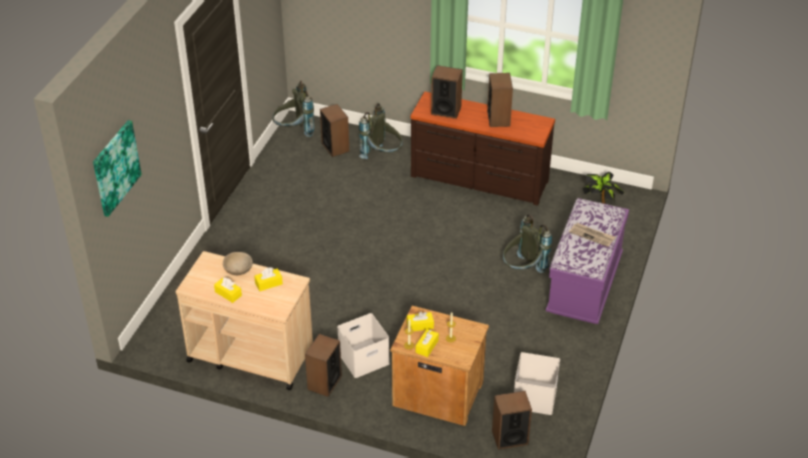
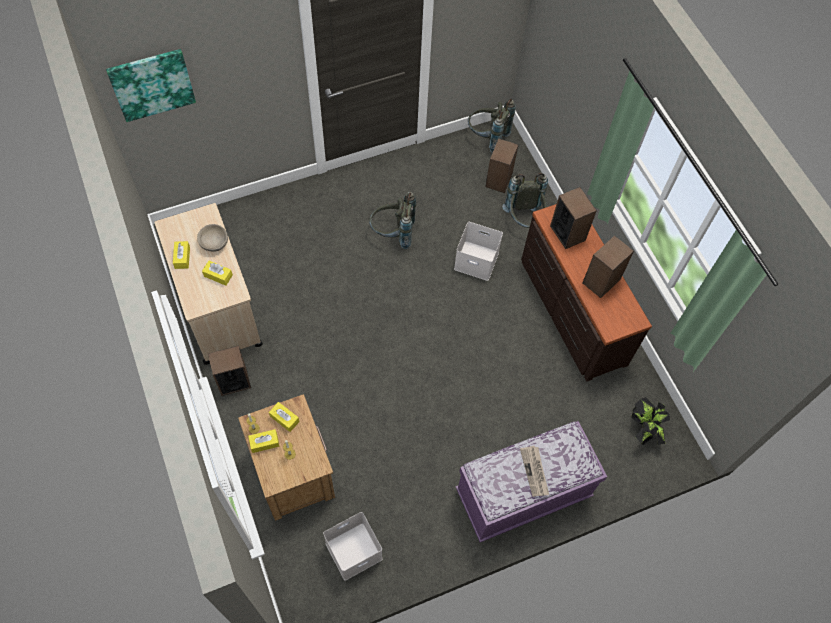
camera: 45 degrees right, 20 degrees up
(364, 357) = (284, 388): white storage box -> white storage box (477, 260)
(509, 437) = (291, 565): speaker -> none
(523, 270) = (494, 430): grey backpack -> grey backpack (393, 234)

